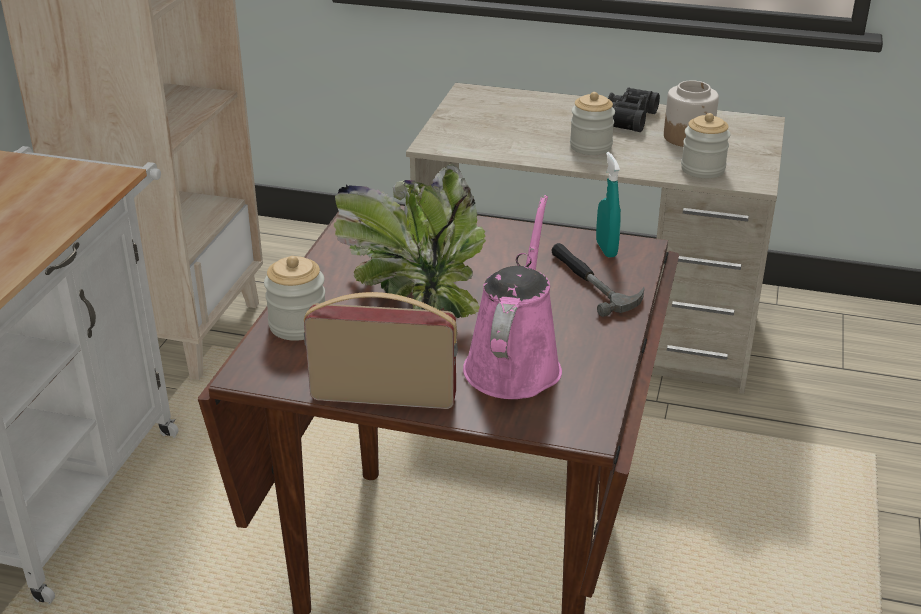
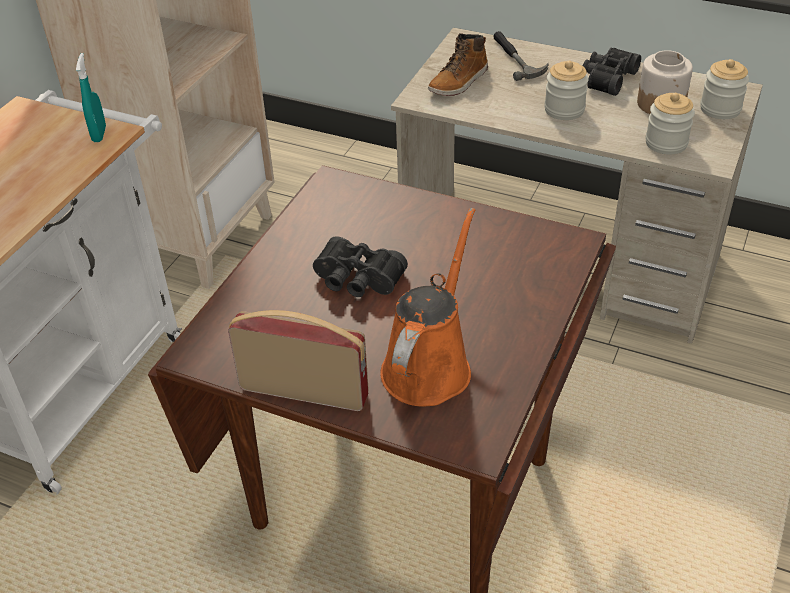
camera: 10 degrees right, 10 degrees up
(298, 325) = (246, 306): jar -> jar (720, 109)
(415, 295) = (357, 281): potted plant -> black binoculars
(474, 128) = (459, 82): none -> boot
(514, 363) = (429, 365): pink watering can -> orange watering can
(592, 282) = (522, 278): hammer -> hammer (516, 58)
(606, 249) = (544, 240): turquoise spray bottle -> turquoise spray bottle (99, 134)

